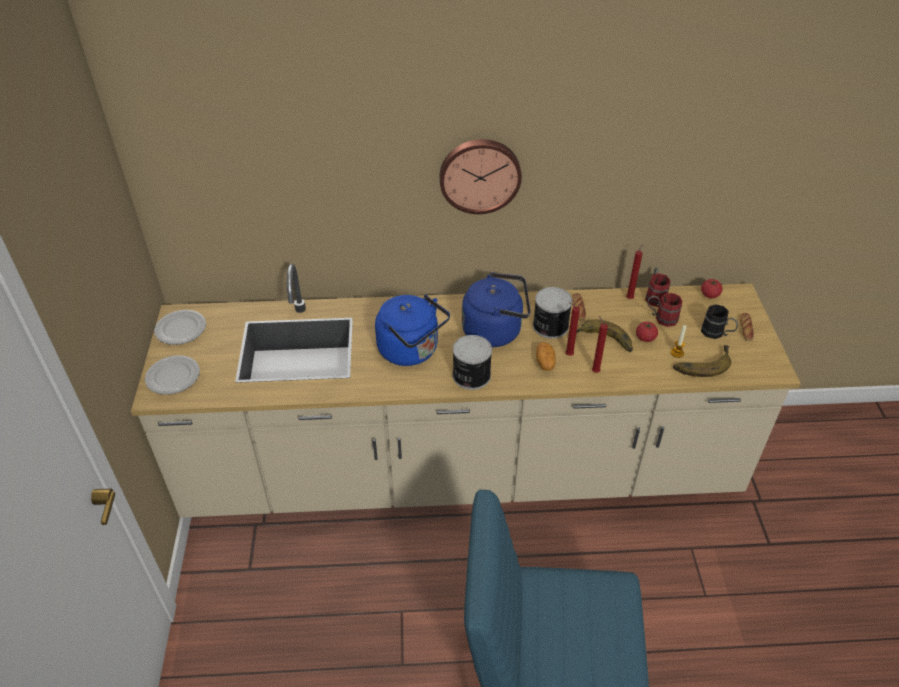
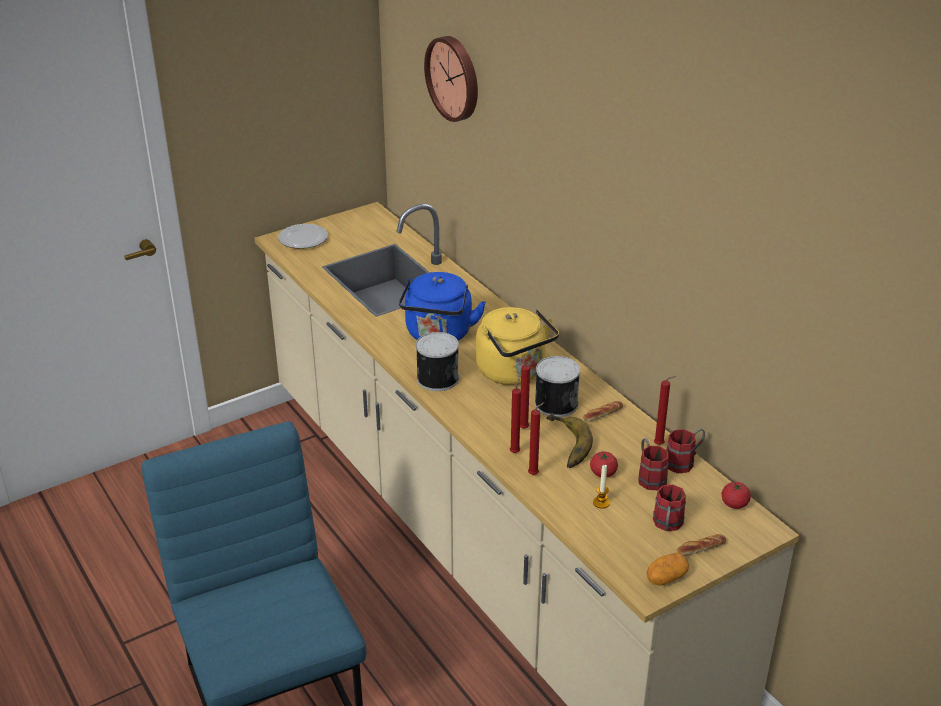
camera: 60 degrees right, 10 degrees down
(181, 329) = (358, 220): plate -> none
(480, 175) = (573, 202): wall clock -> wall clock (454, 78)
(495, 330) = (514, 372): blue kettle -> yellow kettle
(545, 362) = (497, 416): potato -> potato (666, 578)
(627, 372) = (535, 474): none -> red candle
(700, 362) = (602, 525): banana -> none
(717, 333) = (667, 526): black mug -> red mug

